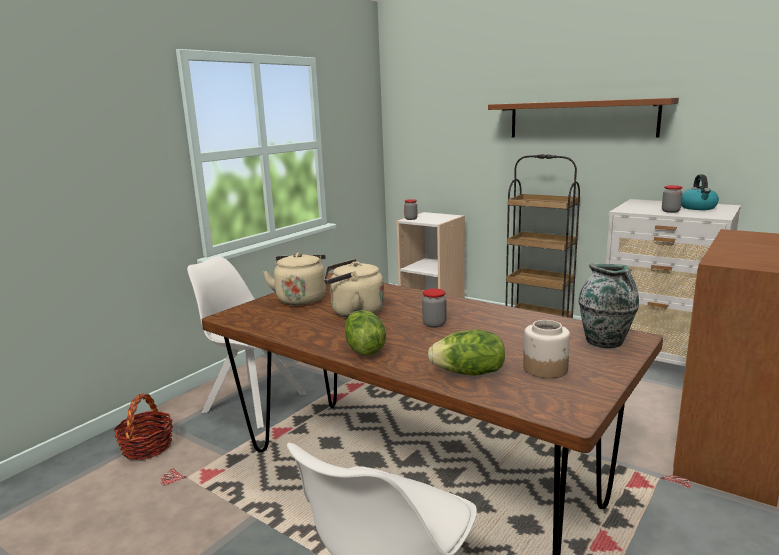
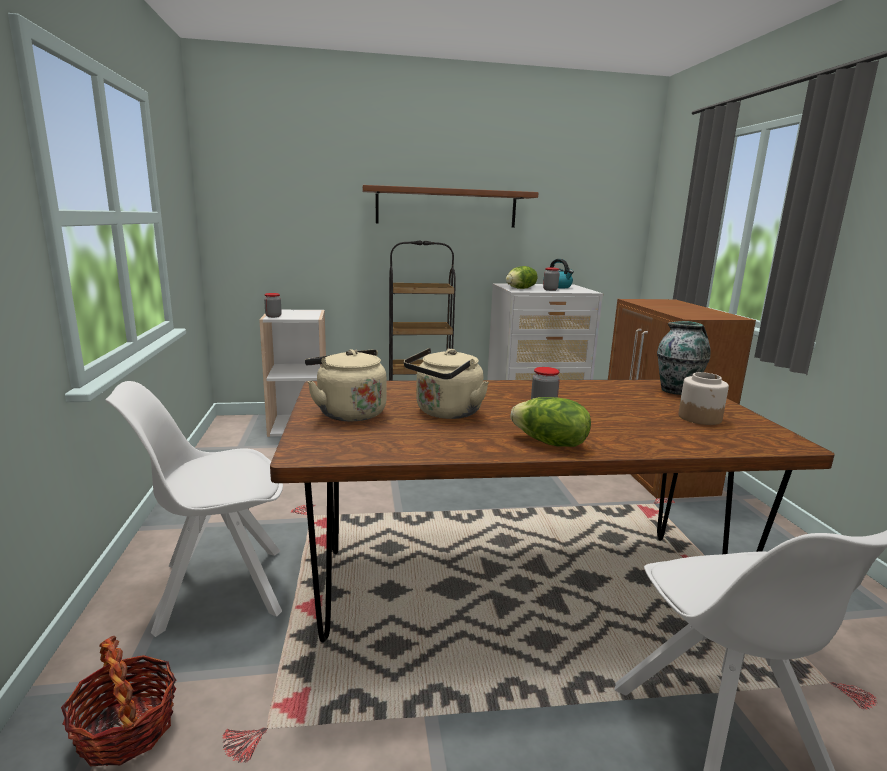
camera: 45 degrees left, 0 degrees up
(469, 373) = (671, 436): lettuce -> lettuce (521, 288)

